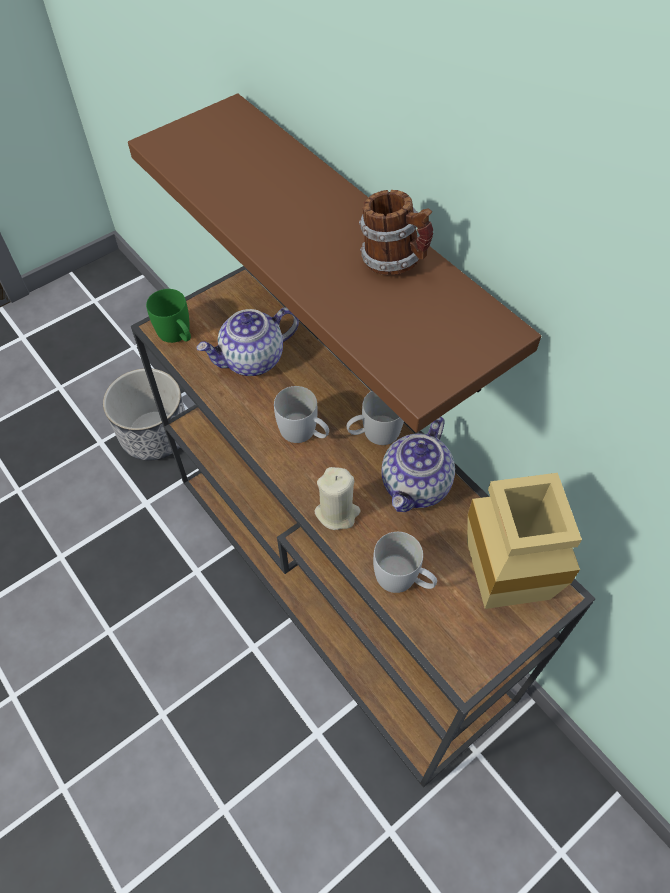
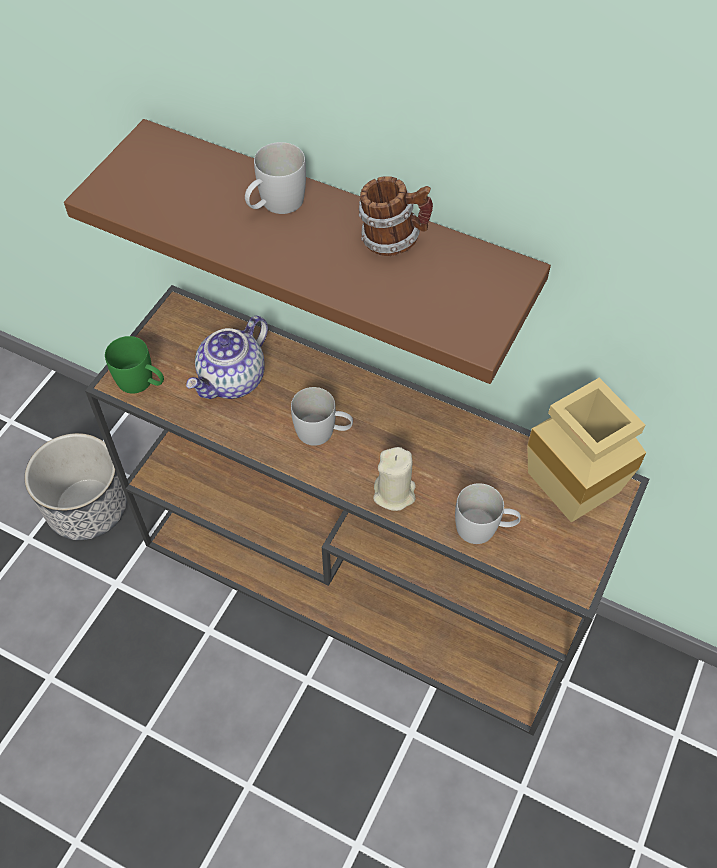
camera: 25 degrees left, 0 degrees up
(374, 433) = (388, 408): white mug -> white mug (275, 205)
(416, 486) = (452, 441): teapot -> none

